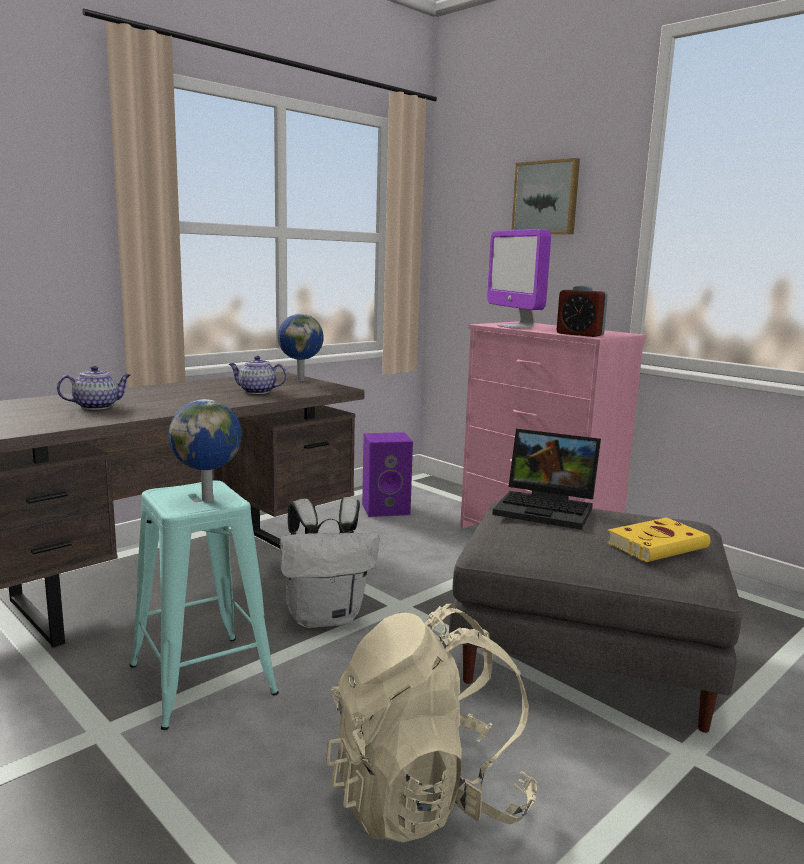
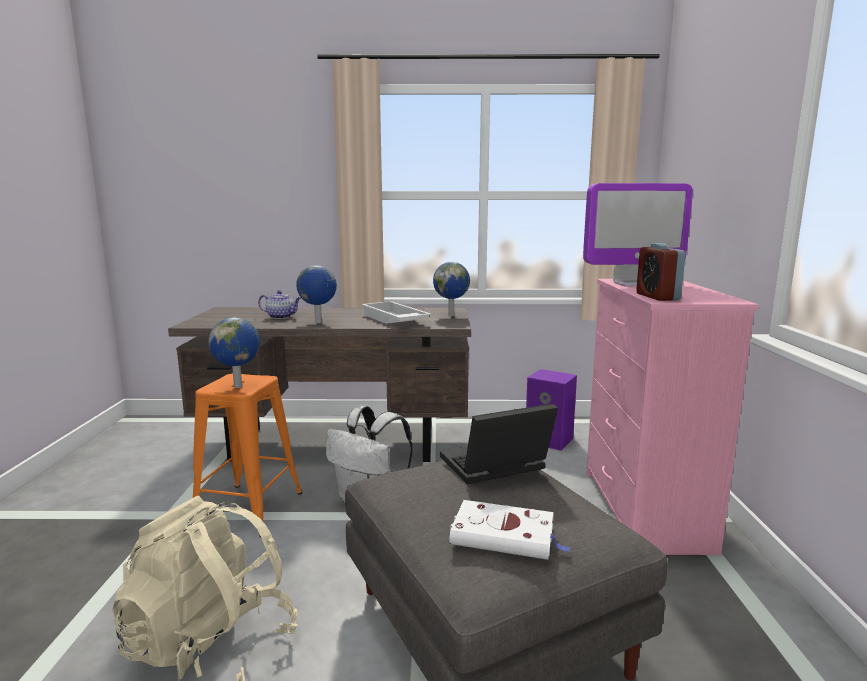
camera: 45 degrees right, 0 degrees up
(178, 406) = (318, 322): none -> globe
(202, 679) = (248, 509): turquoise stool -> orange stool
(256, 392) = (393, 320): teapot -> white tray
(515, 327) = (630, 284): monitor -> monitor turned 120 degrees counterclockwise
(546, 198) = (727, 144): picture -> none
(548, 509) = (494, 467): laptop -> laptop turned 90 degrees clockwise
(658, 545) = (506, 536): yellow book -> white book

